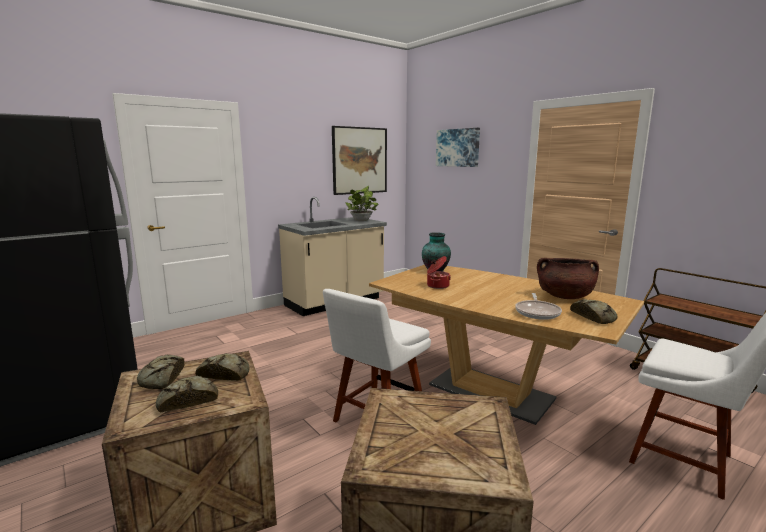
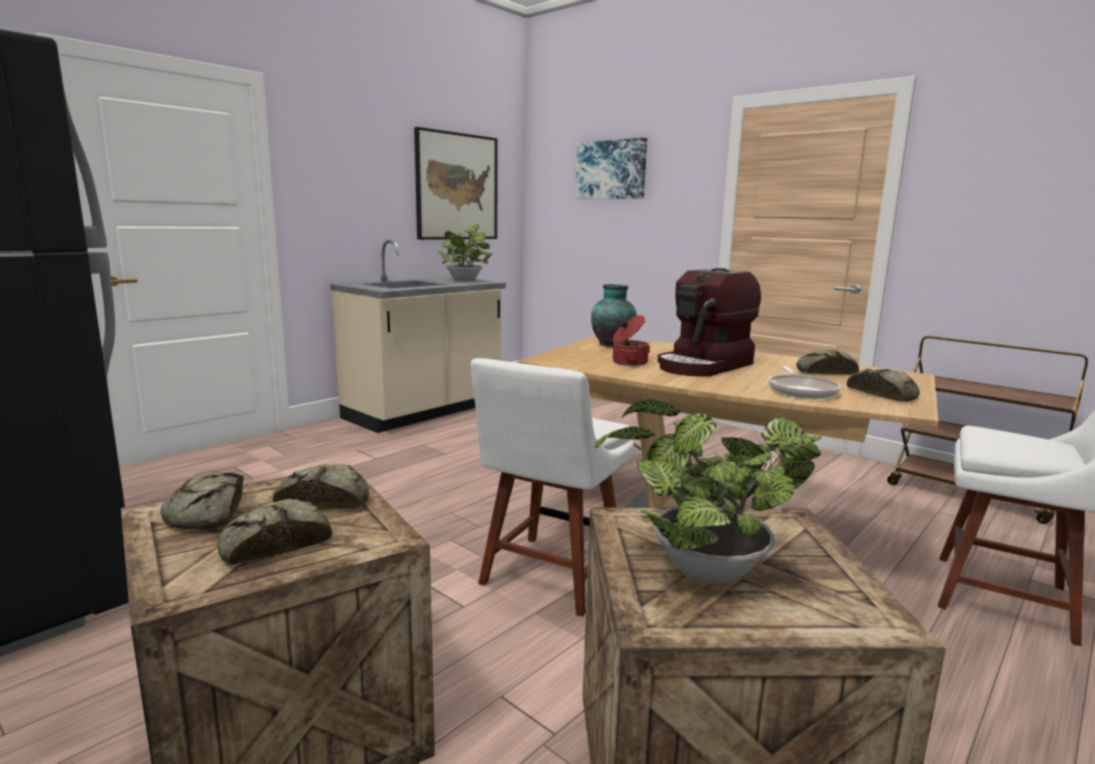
camera: 10 degrees left, 0 degrees up
(412, 436) = (699, 570): none -> potted plant
(485, 289) = (705, 366): none -> coffee machine
(564, 296) = (823, 372): brown cooking pot -> bread

